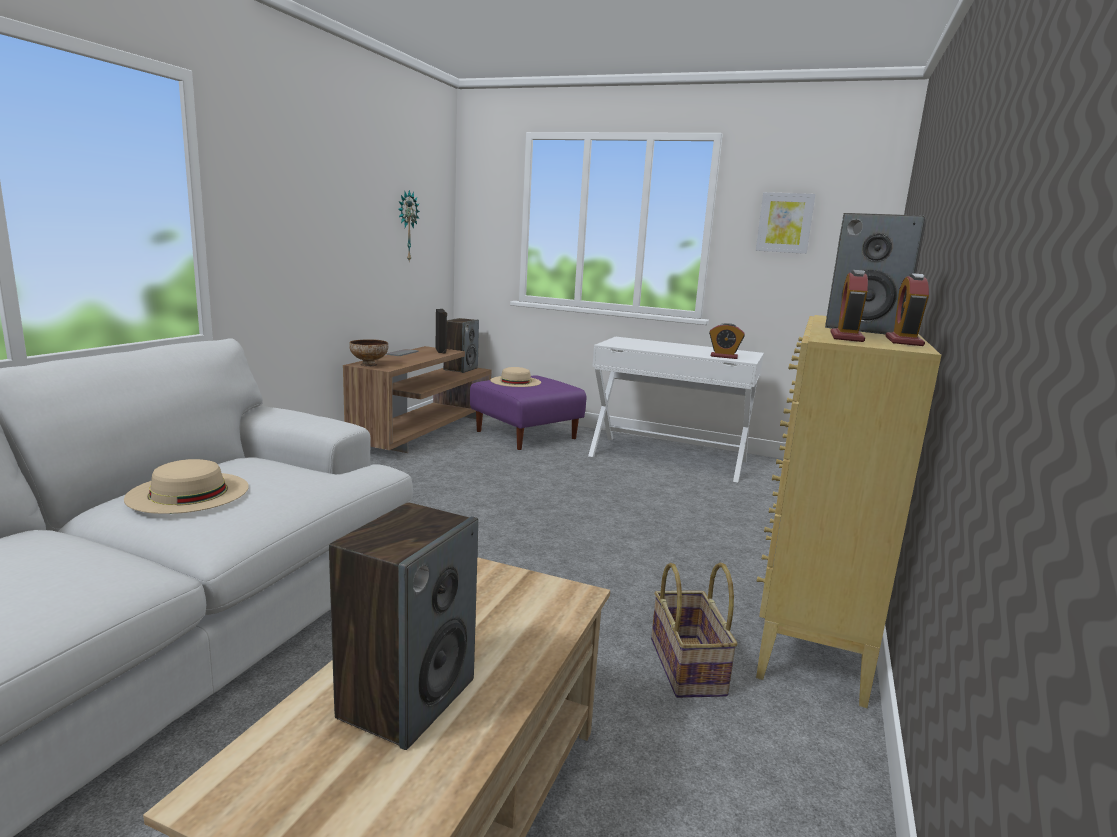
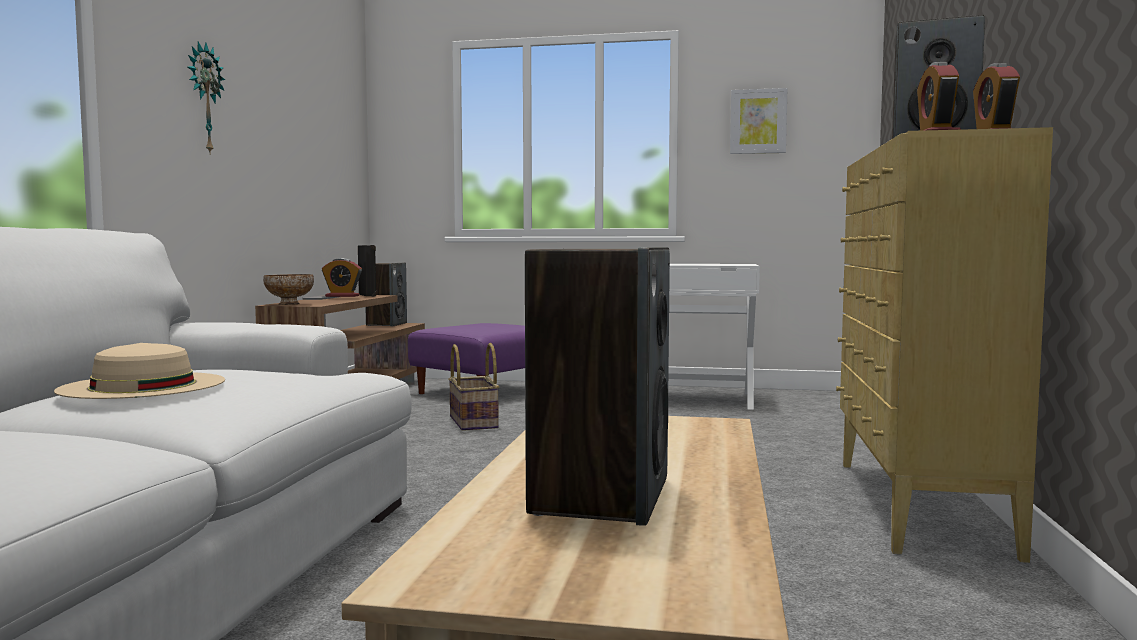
camera: 10 degrees left, 10 degrees down
(406, 226) = (318, 145): wall clock -> wall clock (203, 98)
(515, 381) = (464, 326): beige hat -> none
(689, 666) = (811, 553): basket -> basket (474, 422)
(724, 356) = (718, 264): alarm clock -> alarm clock (342, 296)

